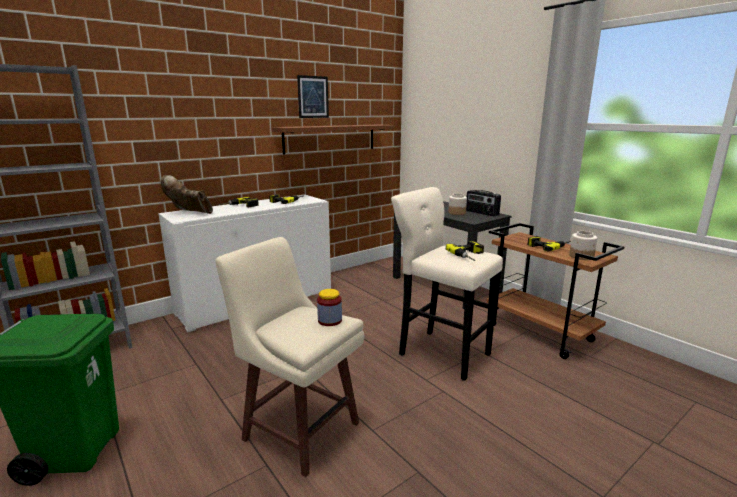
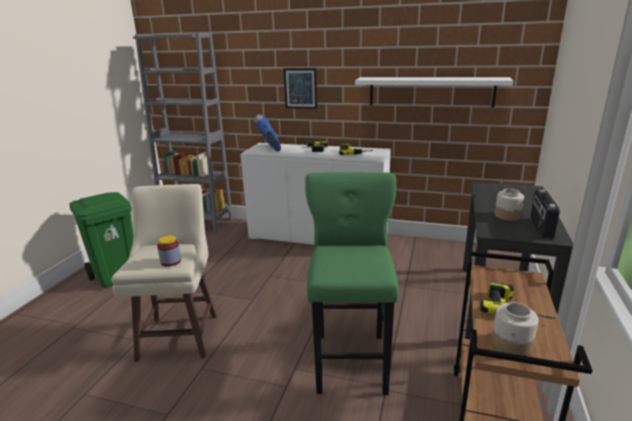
camera: 55 degrees right, 5 degrees up
(189, 213) = (270, 147): brown boot -> blue boot
(313, 97) = (412, 45): picture -> picture (300, 88)
(330, 138) = (430, 91): brown shelf -> white shelf
(440, 352) = (351, 358): beige stool -> green stool
(470, 256) = (358, 266): power drill -> none

